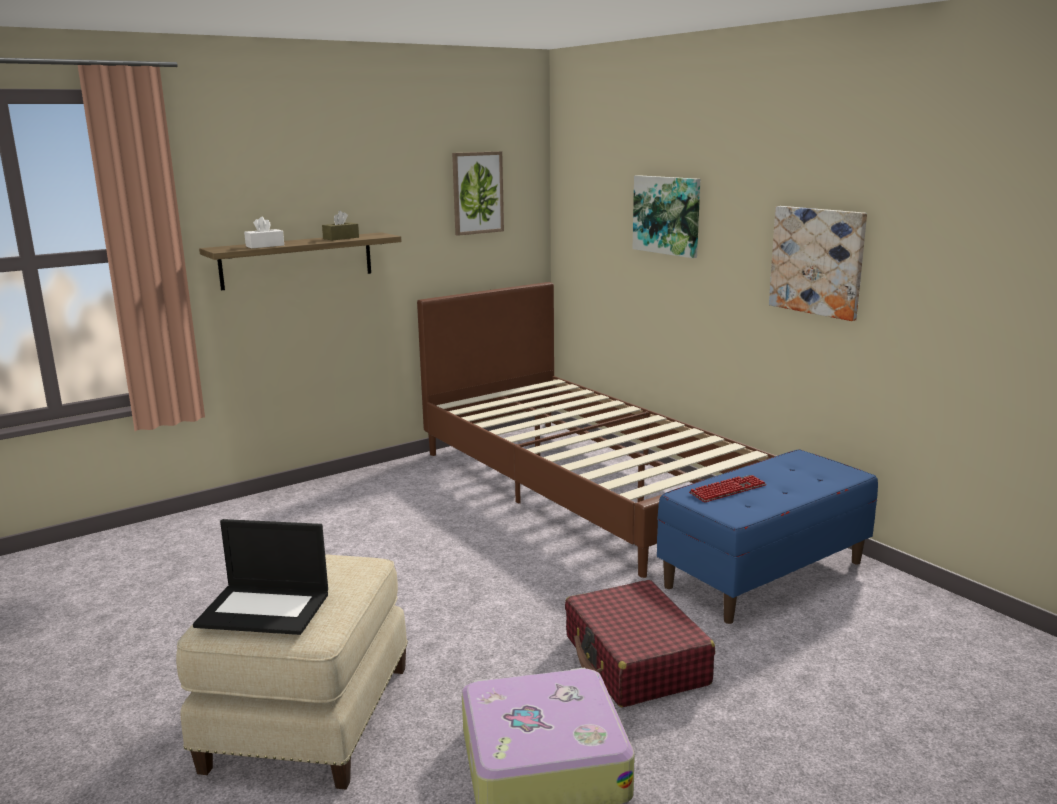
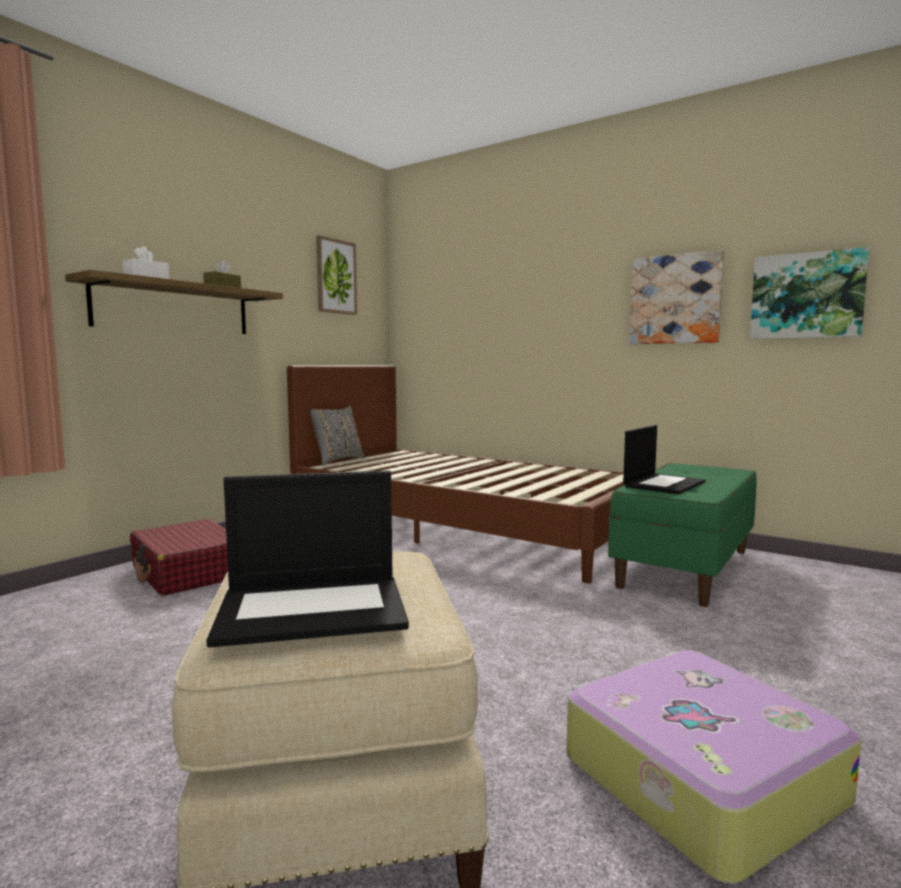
camera: 20 degrees left, 10 degrees down
(473, 395) = (336, 461): none -> grey pillow
(635, 660) = (665, 650): red suitcase -> red suitcase (188, 572)
(667, 215) = (516, 287): picture -> picture (806, 296)
(728, 490) = (664, 484): keyboard -> laptop
(764, 574) = (684, 568): blue bench -> green bench

